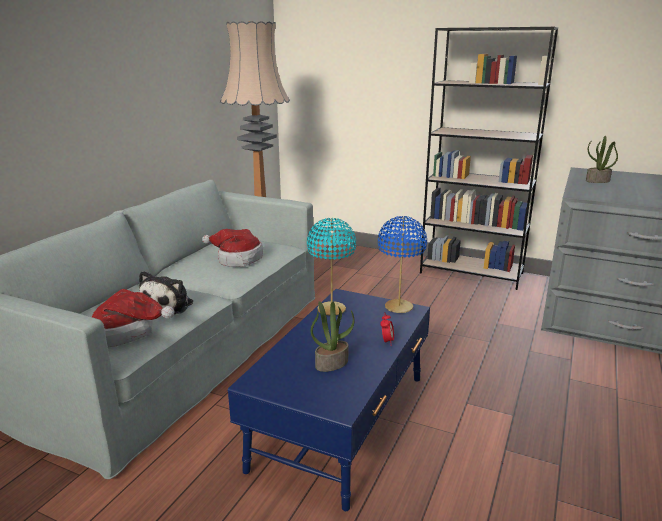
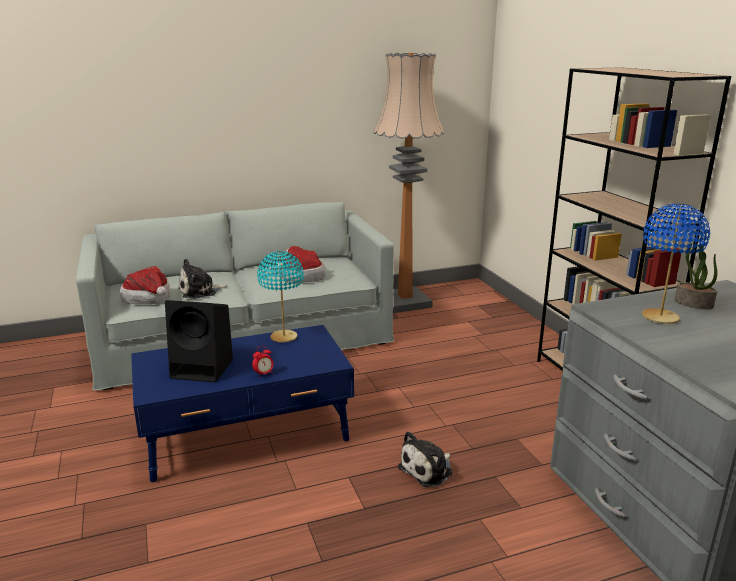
camera: 45 degrees right, 0 degrees up
(331, 363) = (204, 368): potted plant -> black speaker
(399, 307) = (330, 357): blue table lamp -> blue table lamp (660, 317)
(495, 368) = (428, 470): none -> plush toy

